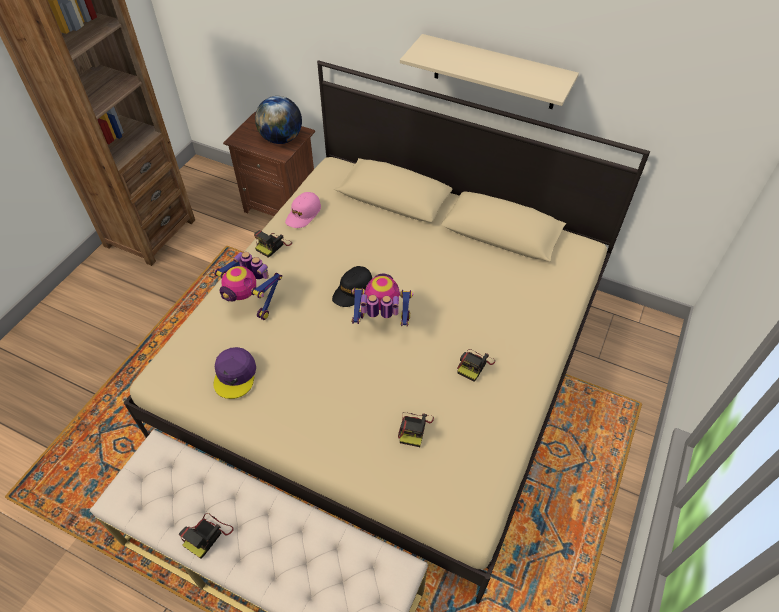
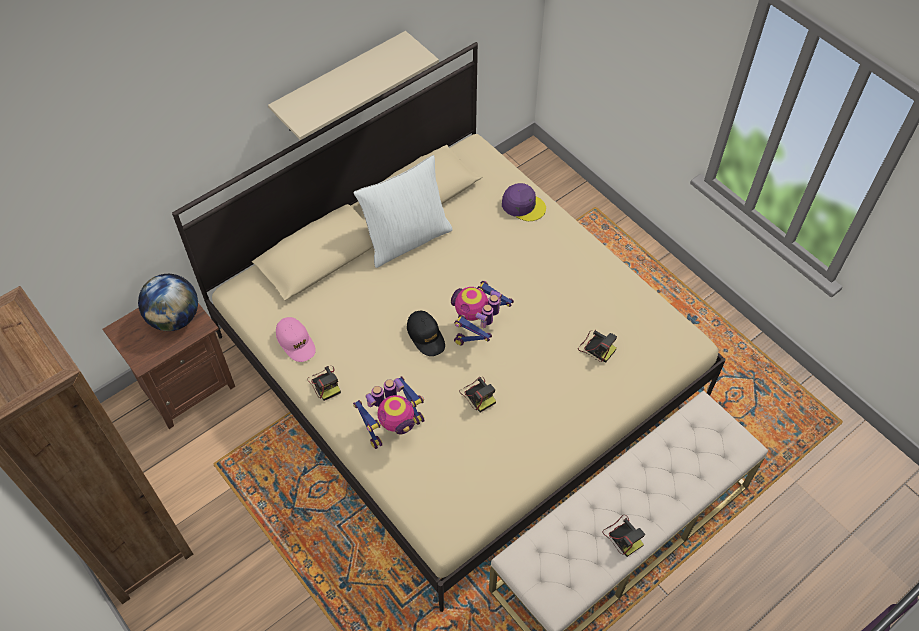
camera: 65 degrees left, 5 degrees up
(235, 375) = (478, 463): purple cap -> purple cap (523, 205)
(447, 240) = (406, 239): none -> white pillow
(474, 365) = (556, 280): camera -> camera (478, 395)

